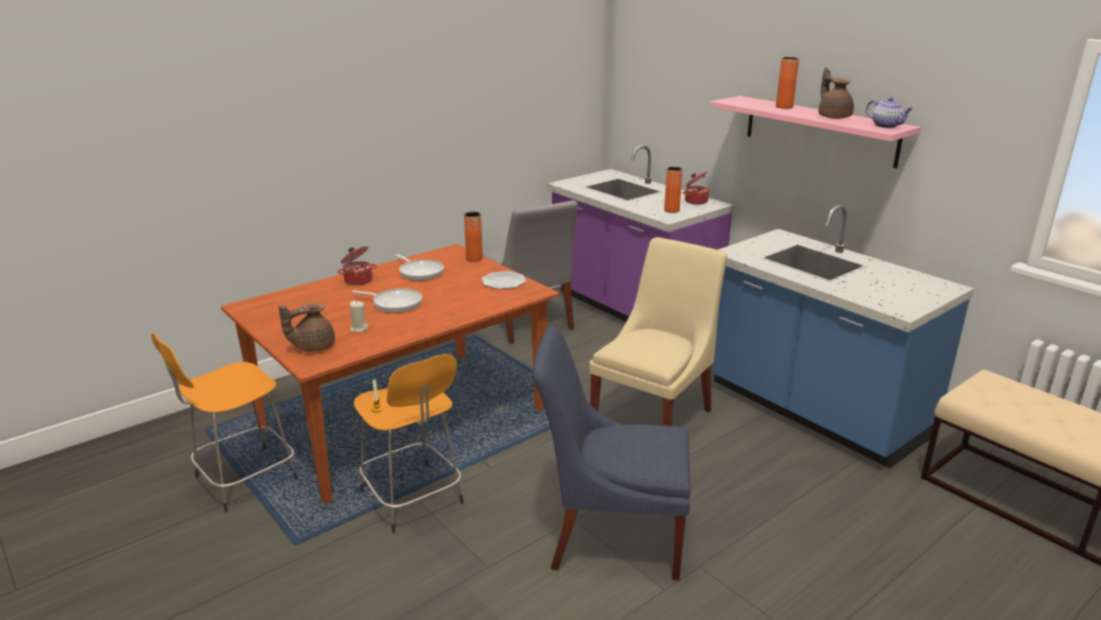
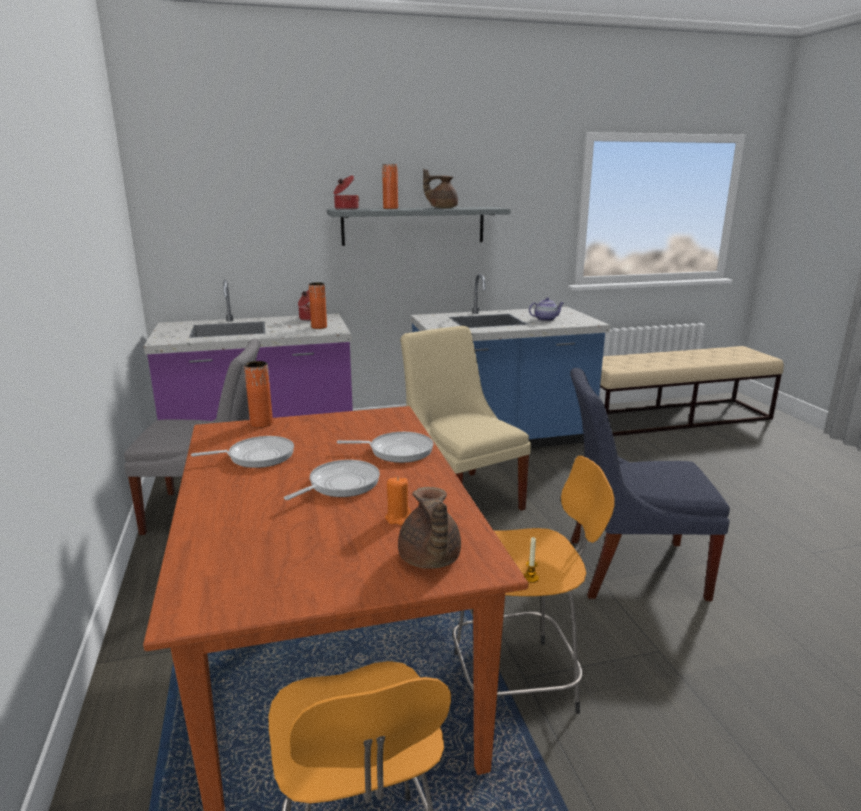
camera: 65 degrees left, 5 degrees down
(358, 280) = (223, 498): cooking pot -> cooking pot (345, 209)
(359, 329) = (398, 518): beige candle -> orange candle
(461, 307) = (397, 451): none -> frying pan
(503, 282) = (352, 421): plate -> none
(609, 535) = (628, 567): blue chair -> blue chair turned 60 degrees clockwise
(820, 130) = (413, 226): pink shelf -> grey shelf
(886, 126) = (486, 207): teapot -> teapot (546, 319)

